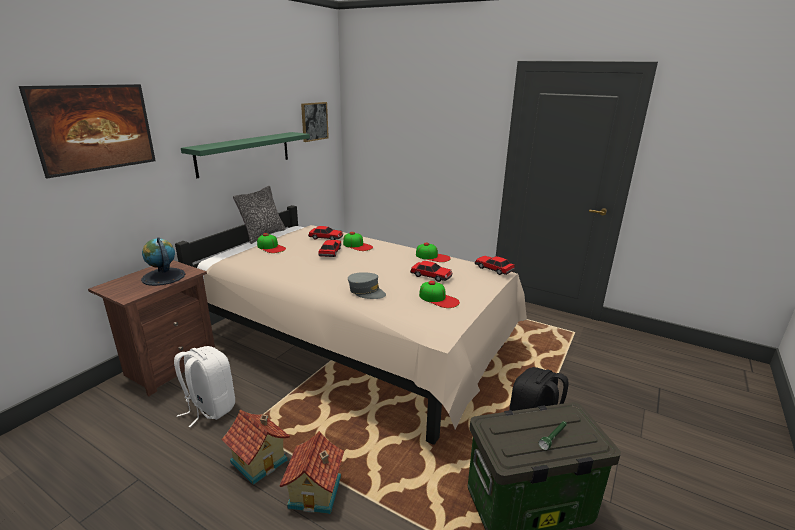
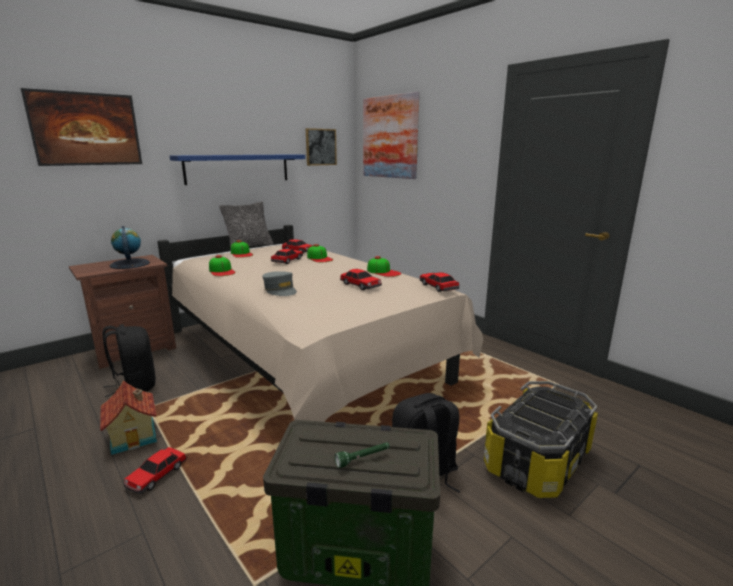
camera: 20 degrees right, 5 degrees down
(209, 408) = (134, 386): white backpack -> black backpack
(244, 153) = (238, 168): green shelf -> blue shelf
(316, 492) = (156, 475): toy house -> toy car
(387, 112) = (390, 137): none -> picture
(438, 299) = (344, 303): cap -> cap (222, 271)
(598, 401) = (537, 461): none -> storage box

